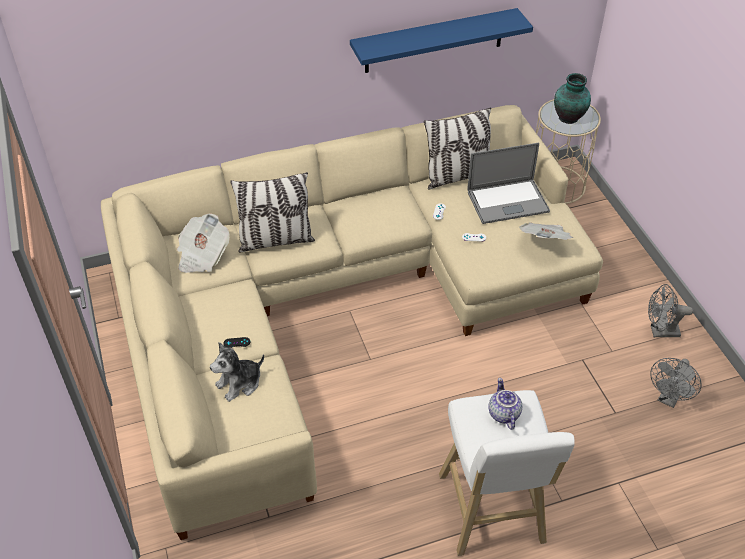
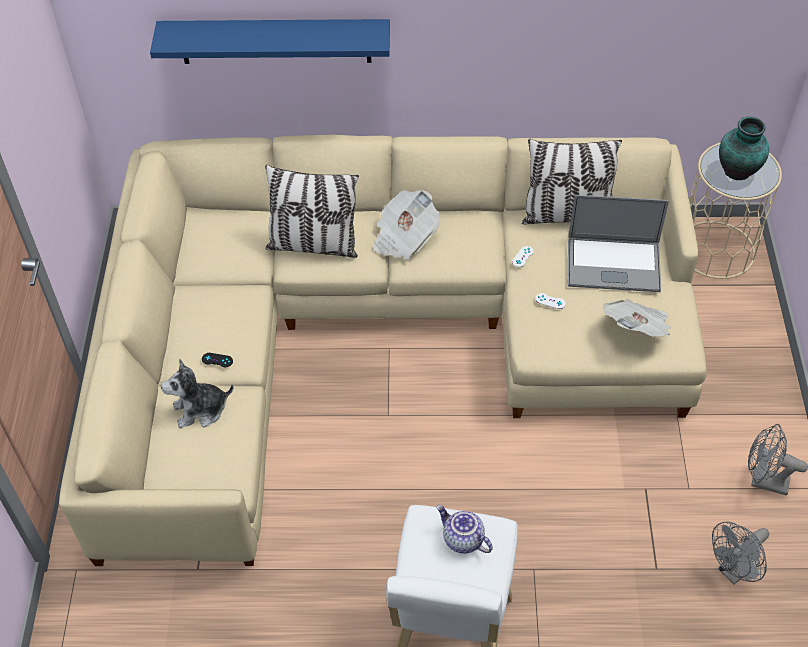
camera: 20 degrees right, 5 degrees up
(202, 255) = (223, 243): newspaper -> newspaper (404, 237)
(434, 41) = (566, 40): blue shelf -> blue shelf (275, 41)
(503, 414) = (462, 540): teapot -> teapot turned 60 degrees counterclockwise

